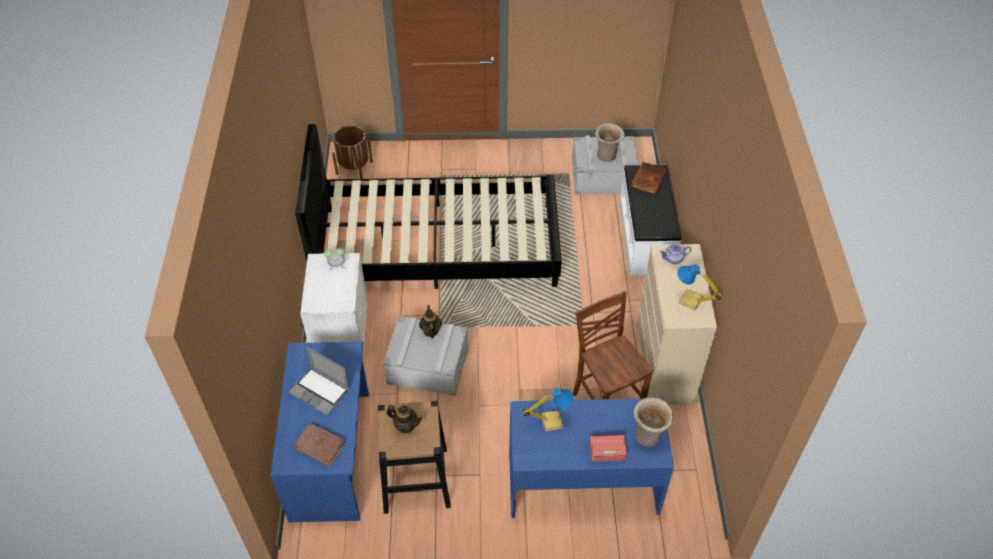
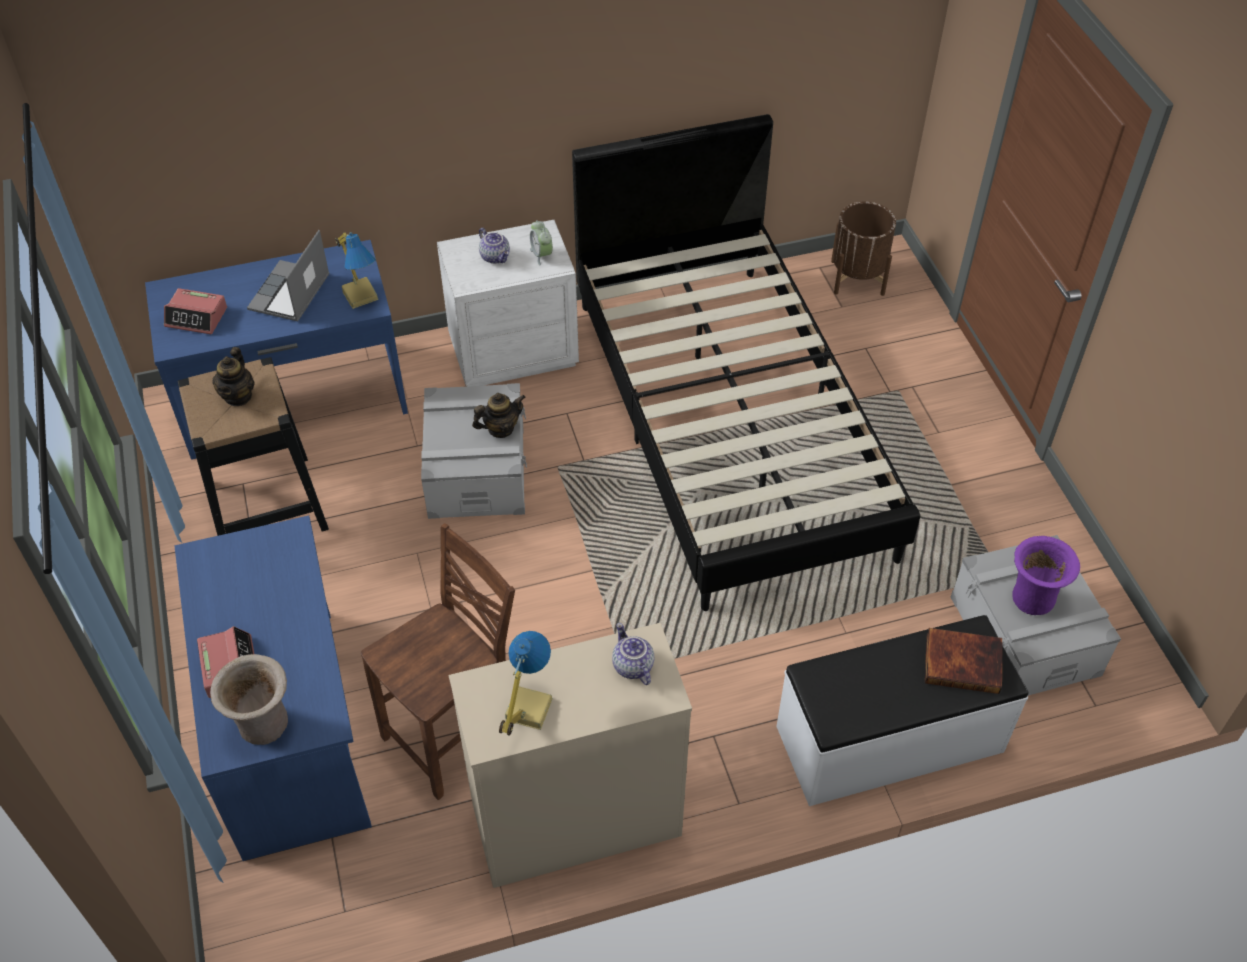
camera: 75 degrees right, 0 degrees up
(320, 445) = (197, 317): brown book -> alarm clock
(328, 286) = (496, 257): none -> teapot
(551, 421) = (277, 577): table lamp -> table lamp (361, 294)
(607, 156) = (1032, 601): beige vase -> purple vase

